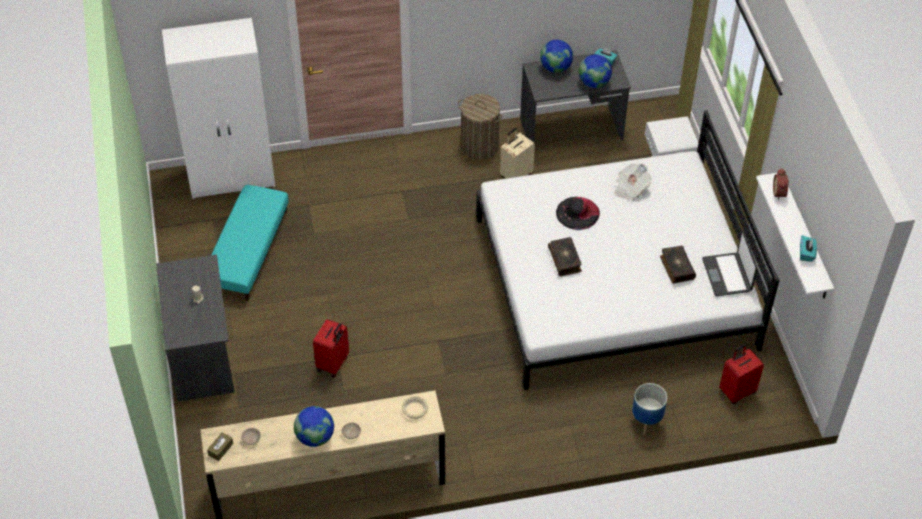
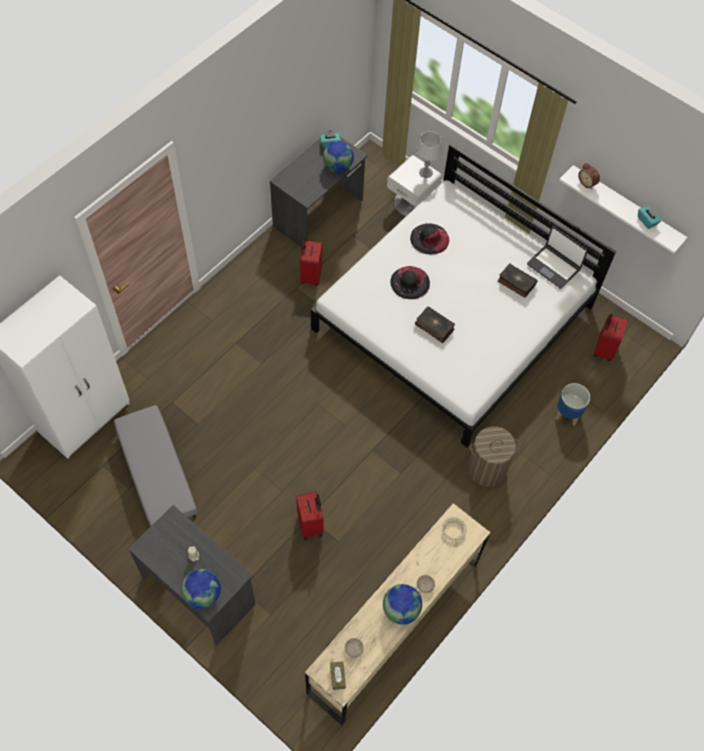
camera: 40 degrees left, 10 degrees up
(248, 251) = (157, 474): turquoise ottoman -> grey ottoman
(479, 146) = (262, 268): laundry basket -> laundry basket (486, 469)
(516, 175) = (310, 275): beige suitcase -> red suitcase
(555, 68) = (298, 170): globe -> globe (203, 594)
(630, 188) = (429, 238): newspaper -> black hat
(685, 137) = (426, 173): none -> grey table lamp

